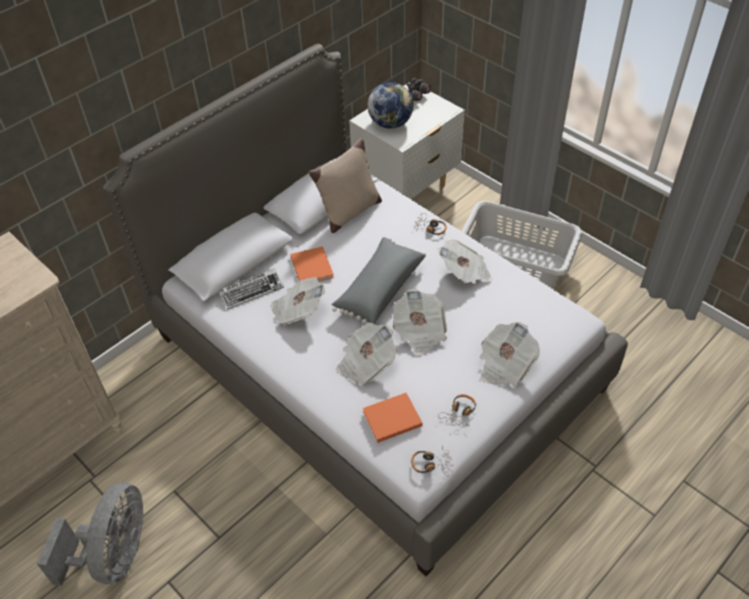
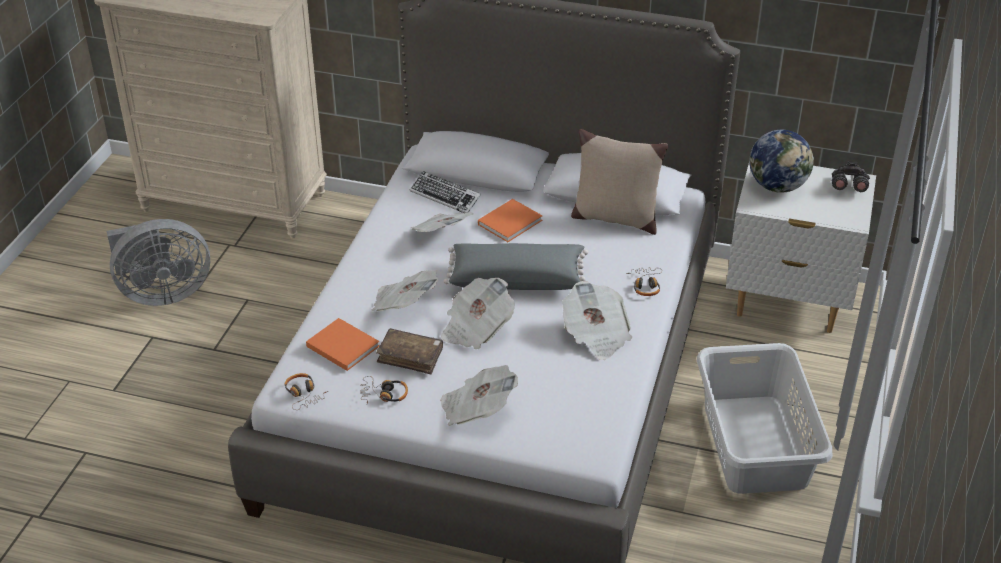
camera: 60 degrees right, 10 degrees down
(429, 381) = (410, 356): none -> brown book

